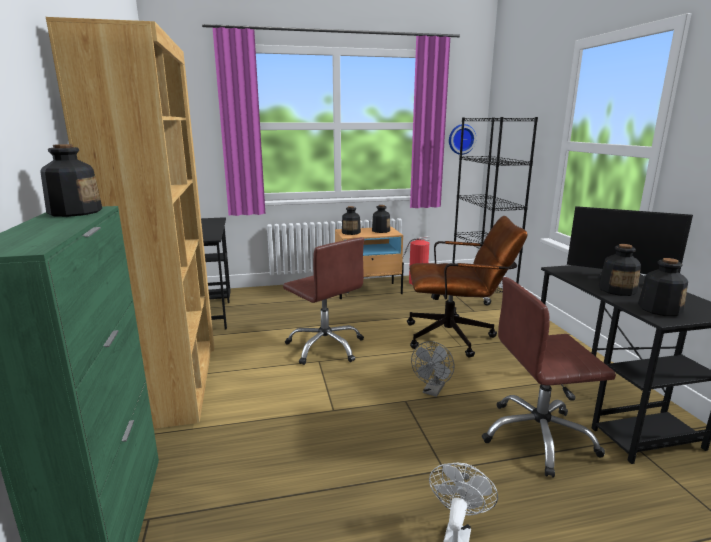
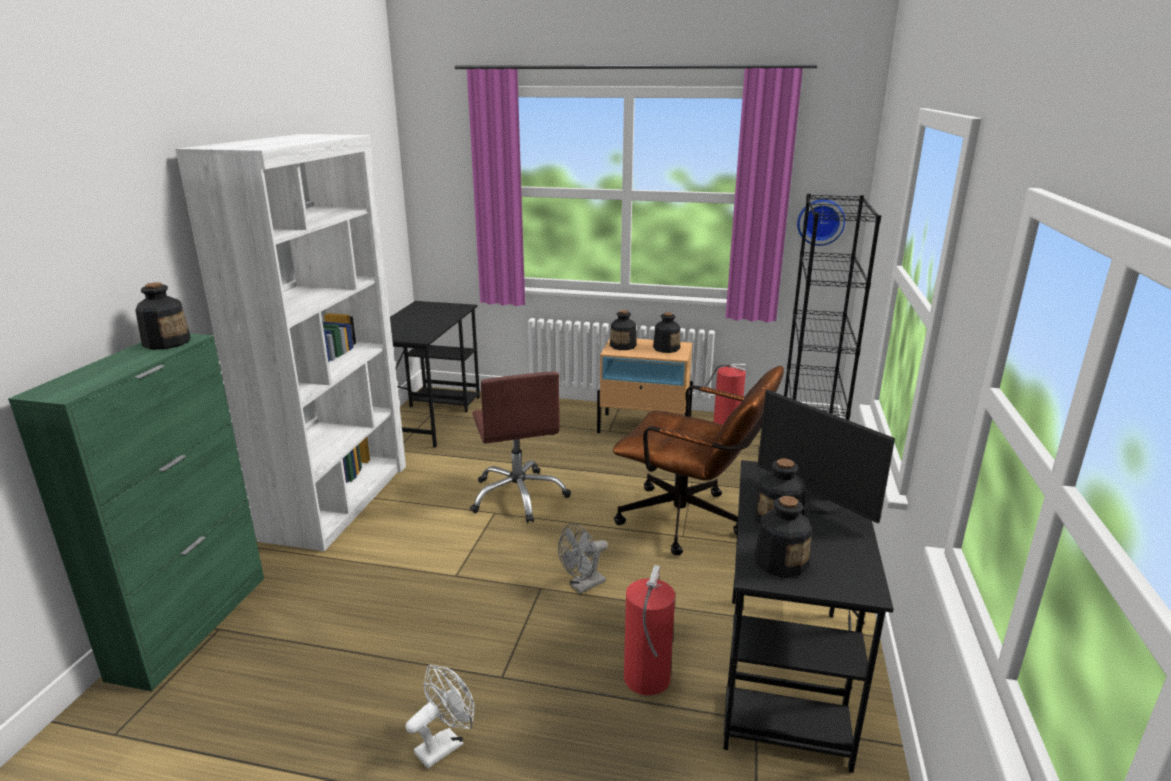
camera: 25 degrees right, 5 degrees up
(175, 382) = (338, 500): brown bookcase -> white bookcase
(538, 437) = (646, 679): brown office chair -> fire extinguisher

